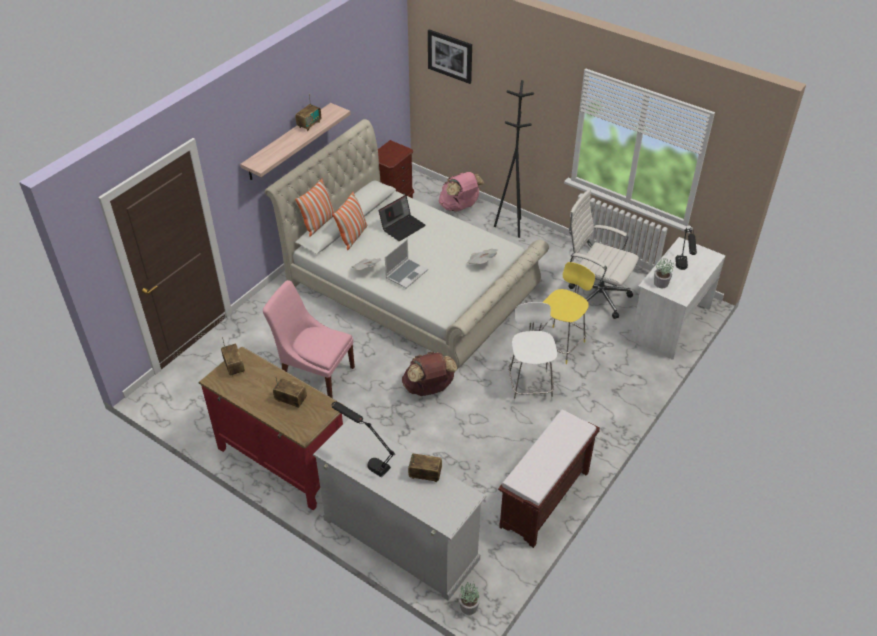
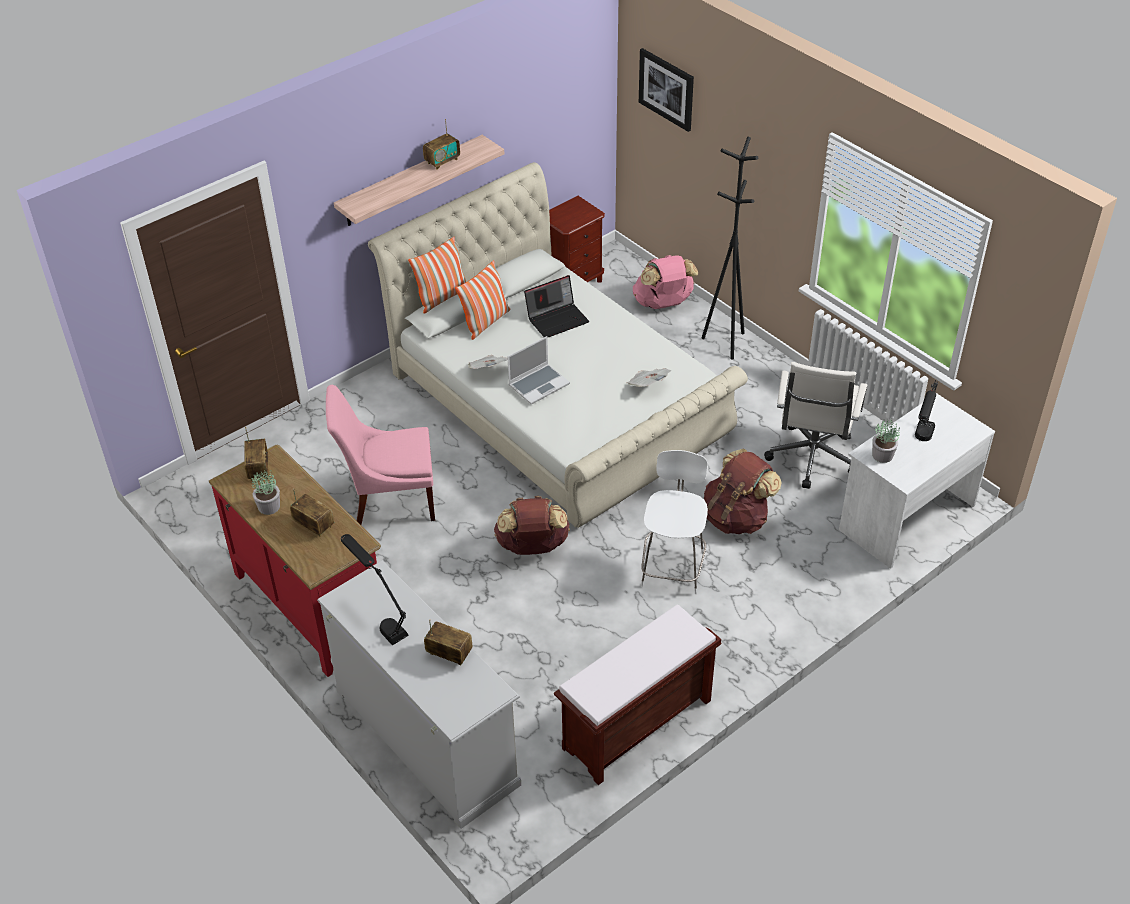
camera: 15 degrees right, 0 degrees up
(314, 374) = (389, 499): pink chair -> pink chair turned 45 degrees counterclockwise
(469, 607) = (485, 843): potted plant -> potted plant (269, 507)
(560, 343) = (736, 518): yellow chair -> brown backpack
(595, 296) = (811, 460): white office chair -> white office chair turned 120 degrees counterclockwise

